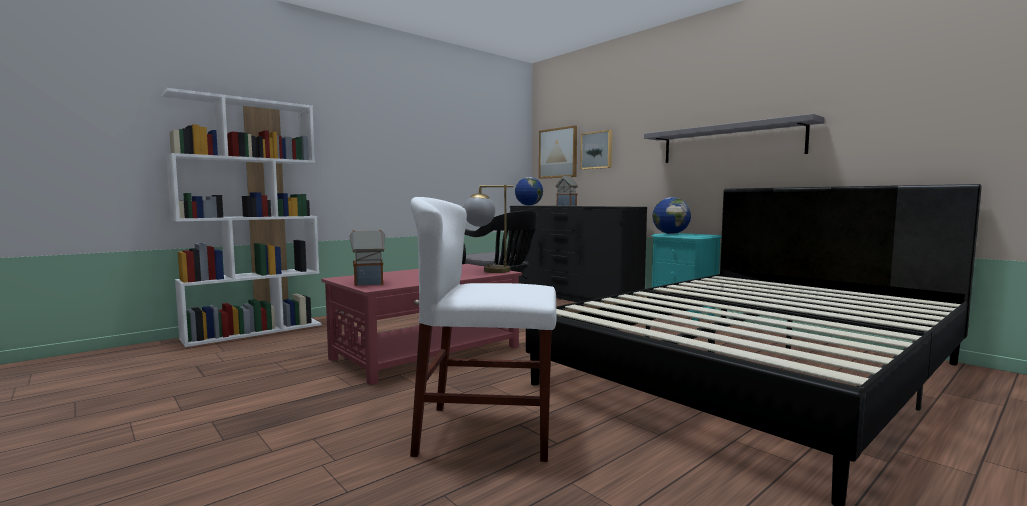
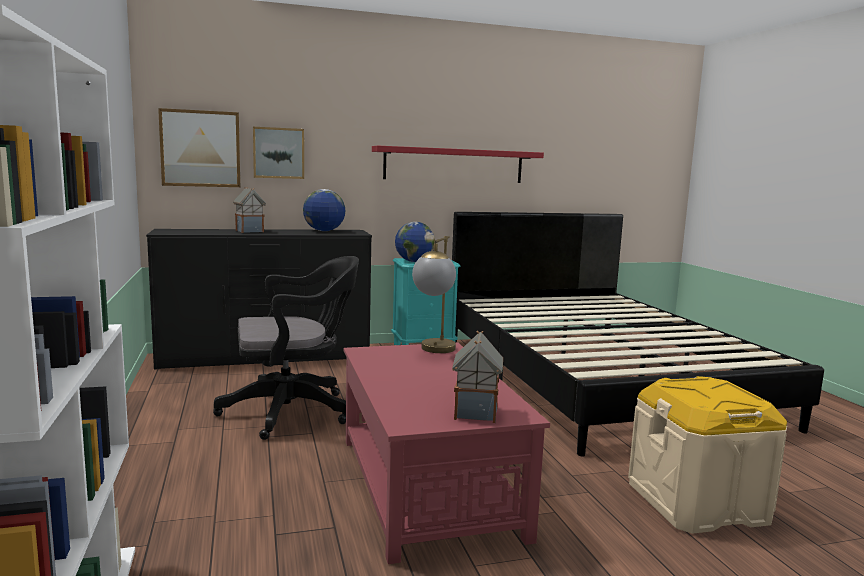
camera: 65 degrees left, 5 degrees up
(486, 432) = (697, 502): white chair -> beige storage box
(529, 205) = (171, 231): globe -> globe (324, 231)
(730, 143) = (454, 165): grey shelf -> red shelf

